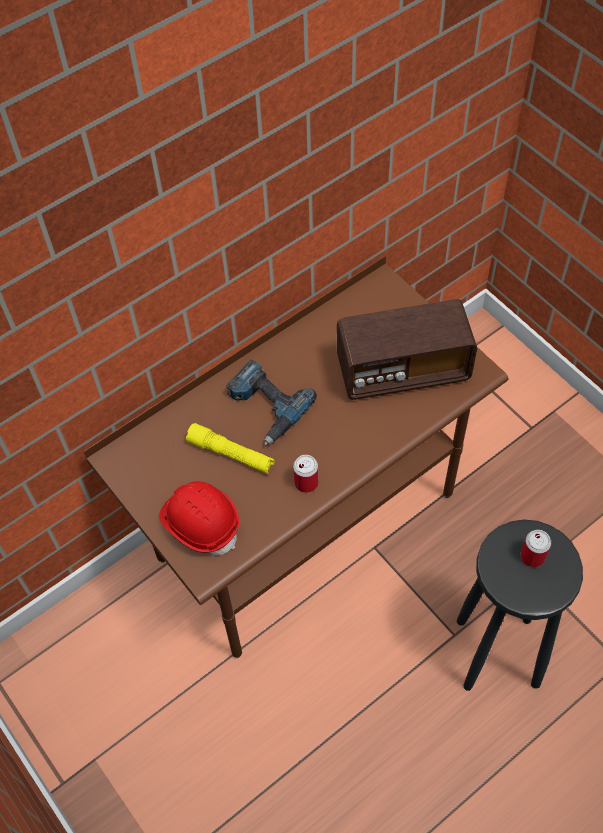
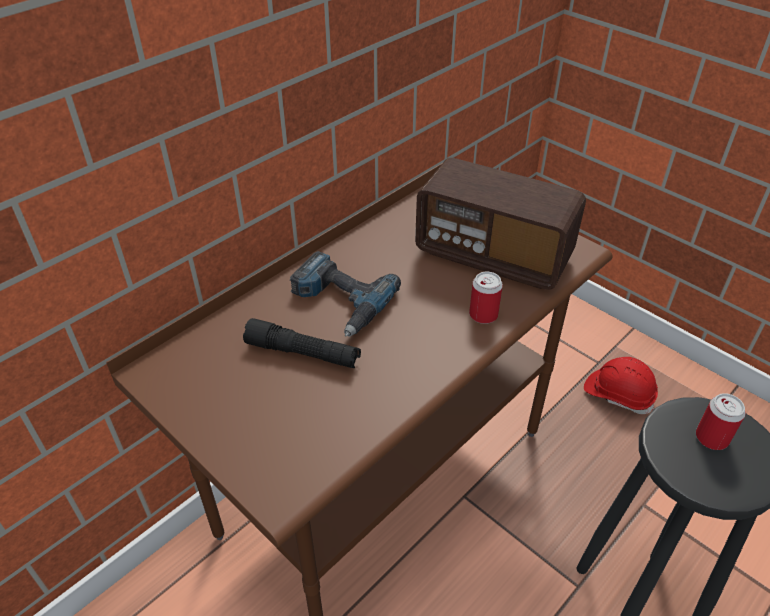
camera: 10 degrees left, 15 degrees down
(200, 523) = (270, 435): red hard hat -> red hard hat (618, 394)
(231, 454) = (303, 353): yellow flashlight -> black flashlight
(306, 482) = (404, 375): can -> can (483, 315)
(402, 370) = (493, 255): radio -> radio turned 45 degrees clockwise

